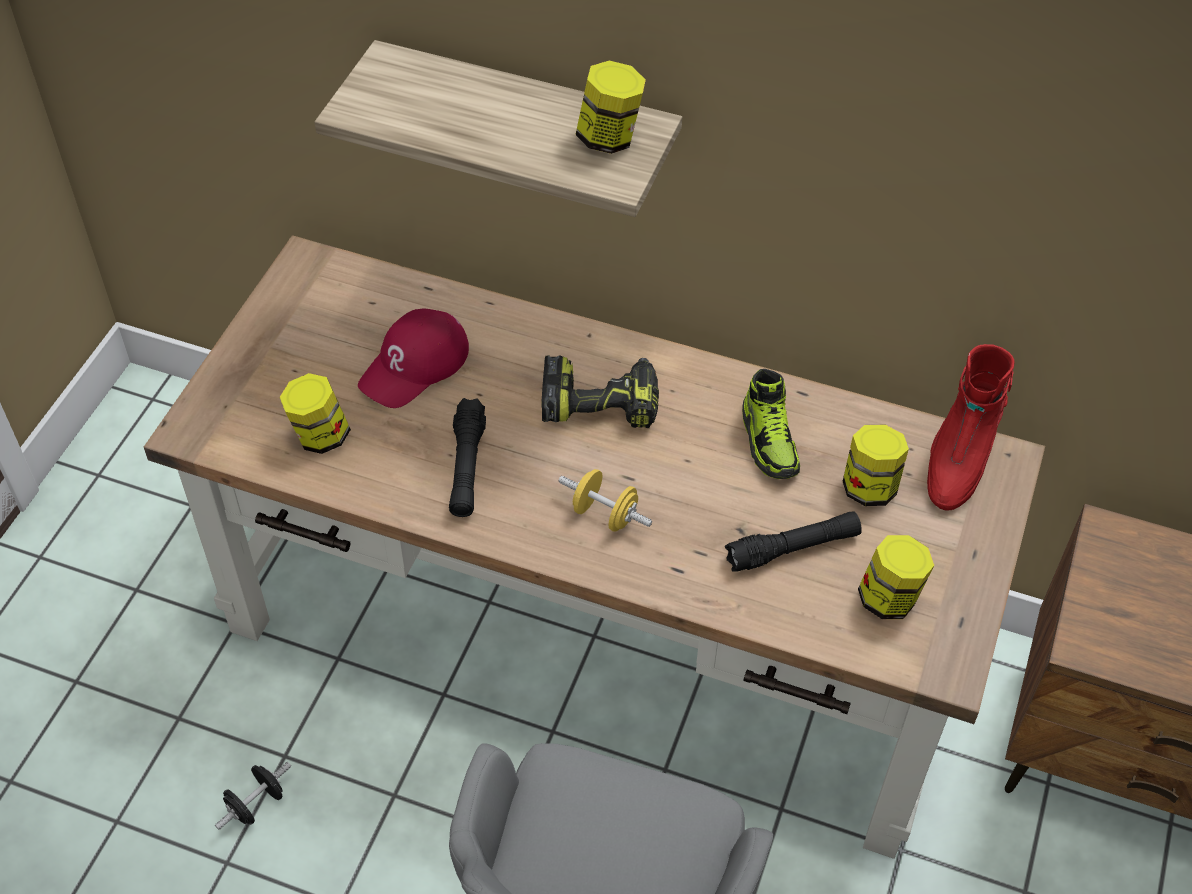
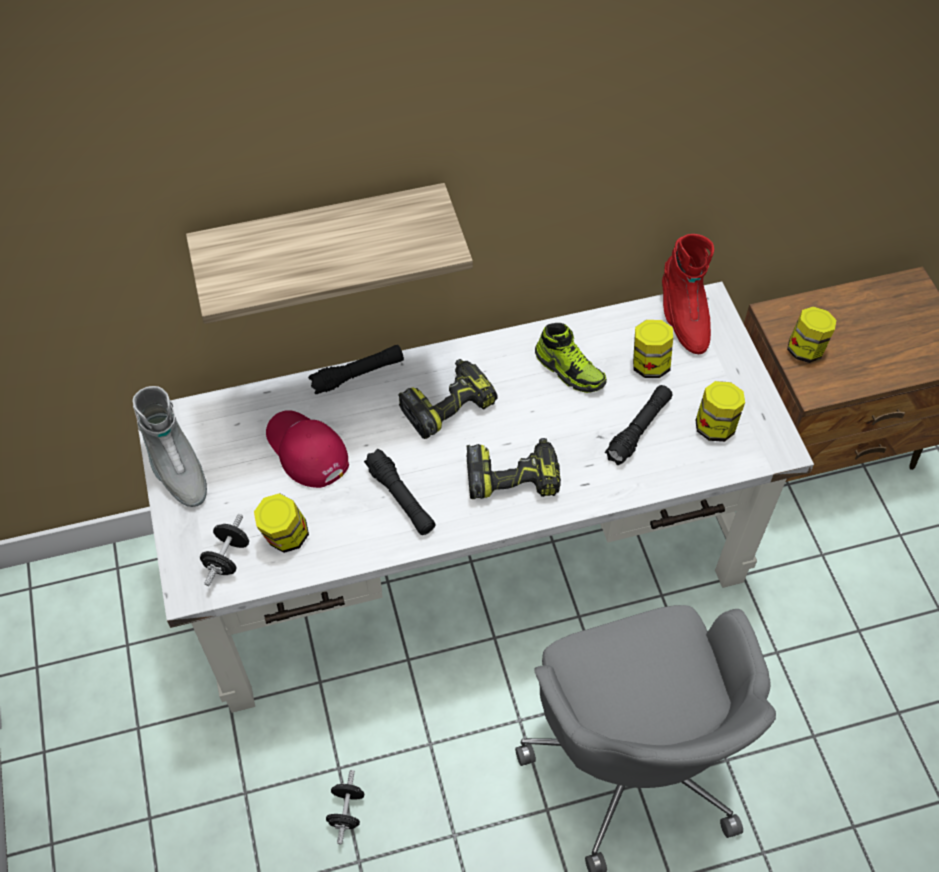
camera: 35 degrees left, 5 degrees up
(248, 423) = (227, 558): none -> black dumbbell
(278, 311) = (176, 468): none -> grey boot
(415, 365) = (306, 450): red cap -> red cap turned 135 degrees clockwise
(533, 321) = (358, 375): none -> black flashlight
(597, 633) = (471, 558): brown desk -> white desk
(605, 514) = (513, 476): yellow dumbbell -> power drill
(609, 138) = (413, 222): jar -> jar (805, 349)

